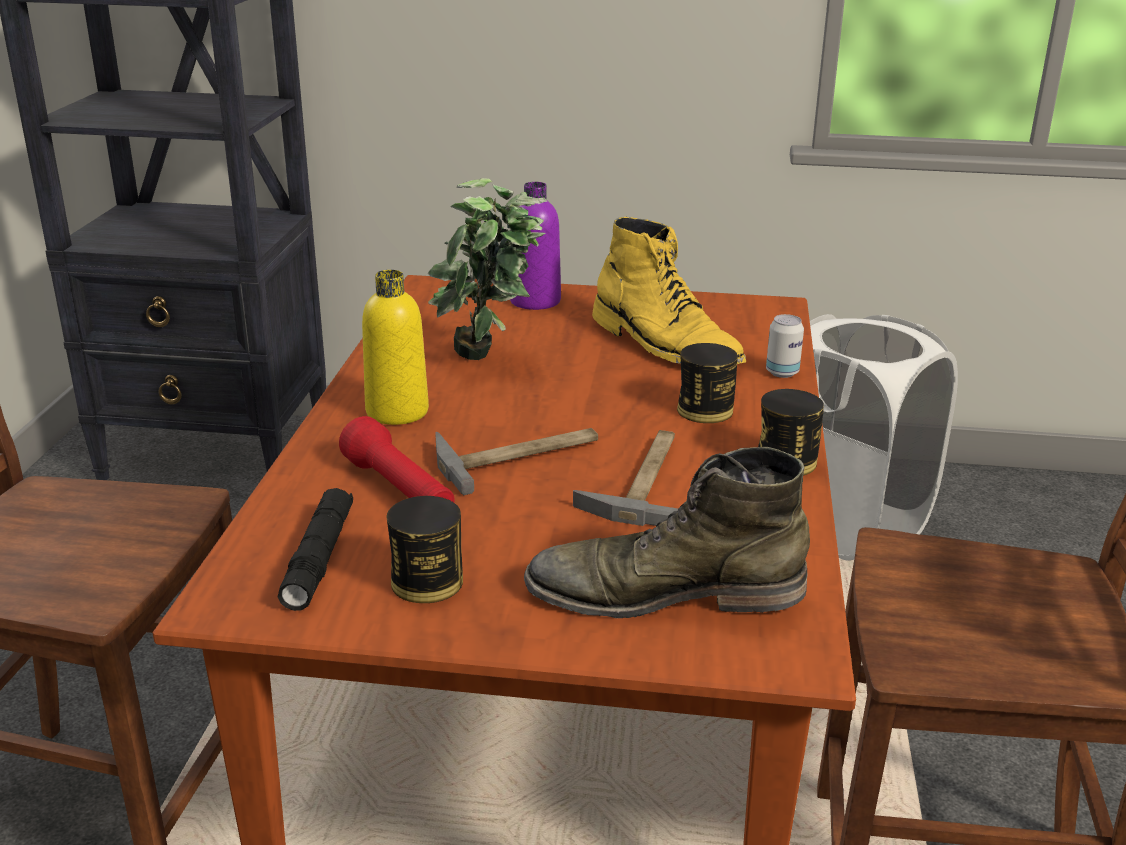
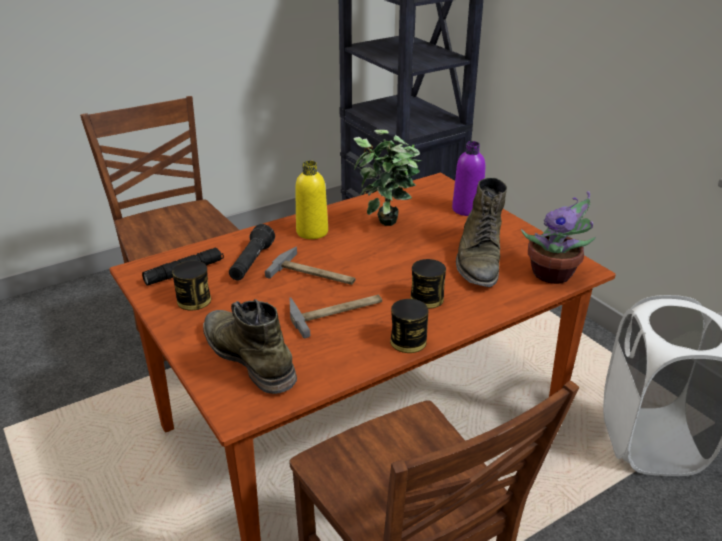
camera: 50 degrees right, 5 degrees up
(400, 491) = (251, 263): red flashlight -> black flashlight
(665, 345) = (479, 259): yellow boot -> green boot
(764, 324) = (554, 275): none -> potted plant
(782, 372) = (505, 302): can -> none

